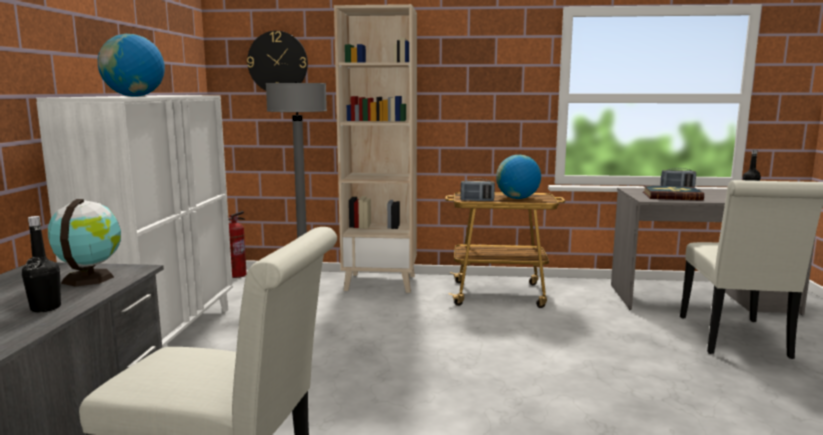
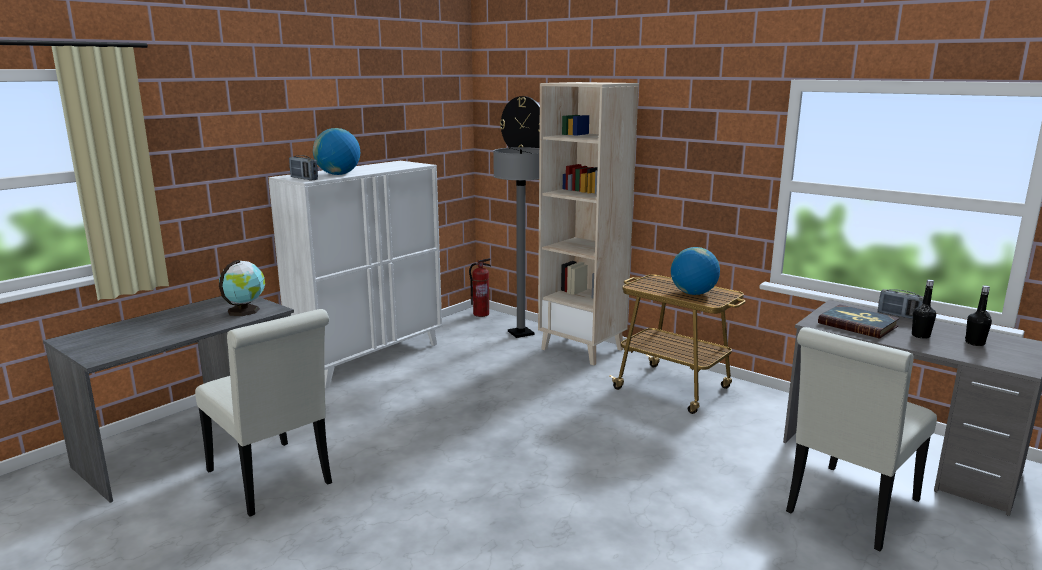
camera: 35 degrees right, 5 degrees up
(45, 308) = (195, 327): black bottle -> black bottle (920, 336)
(477, 200) = (646, 289): radio -> radio (304, 179)

